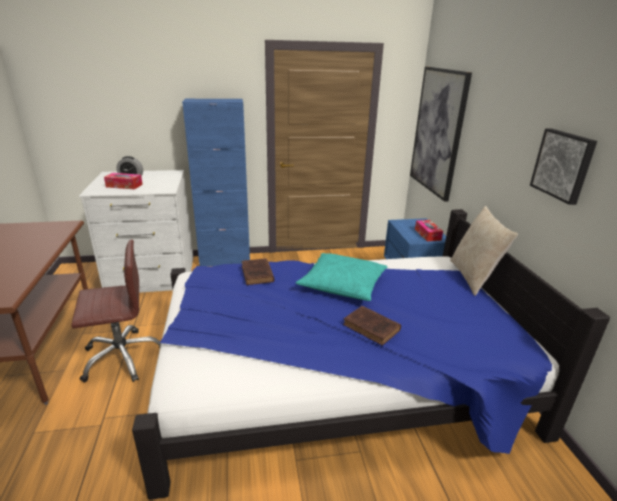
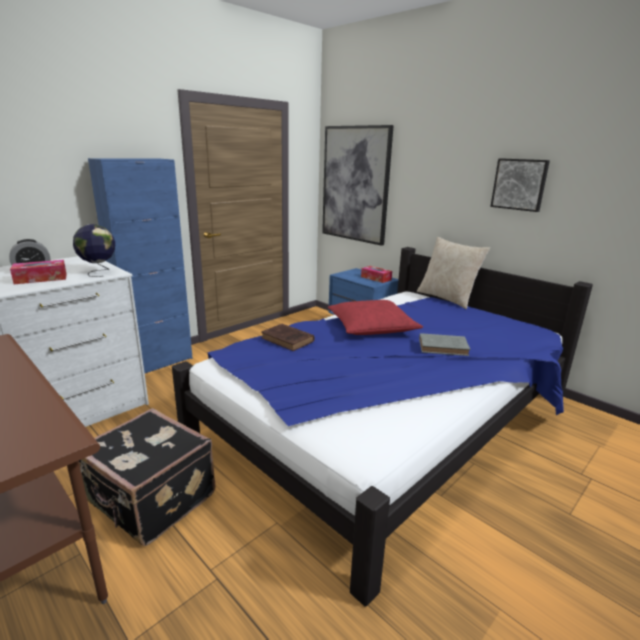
camera: 35 degrees left, 5 degrees down
(122, 357) = (151, 500): brown office chair -> black suitcase
(160, 187) = (99, 272): none -> globe
(342, 284) = (371, 327): turquoise pillow -> red pillow
(372, 328) = (444, 347): brown book -> grey book

